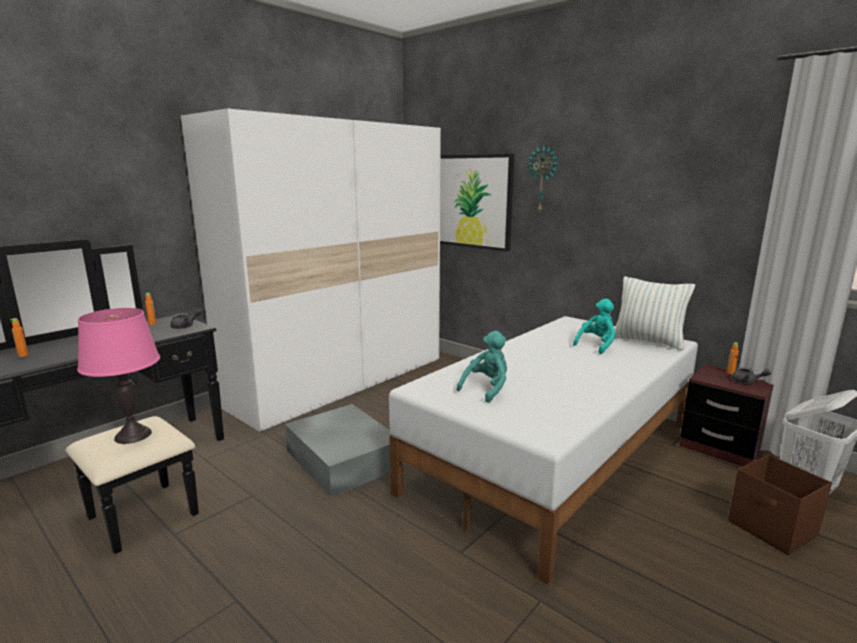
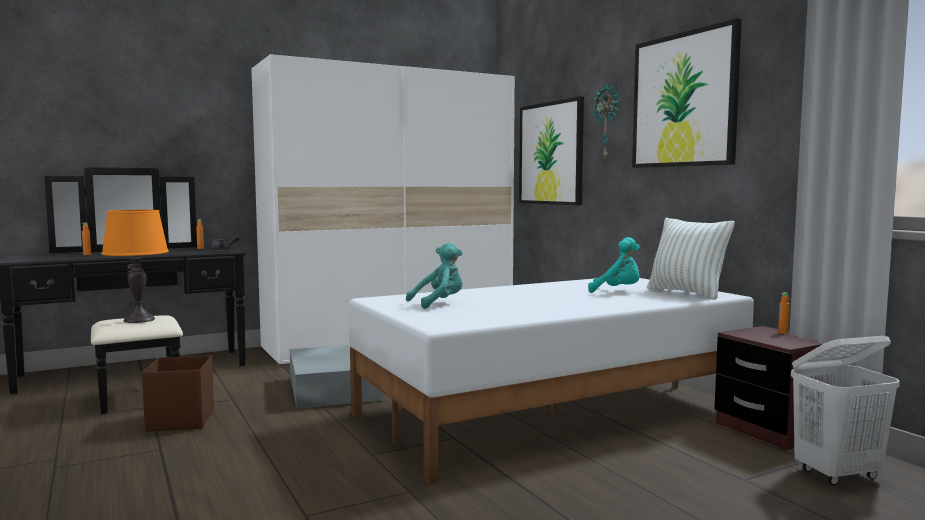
camera: 20 degrees right, 10 degrees down
(133, 435) = (139, 320): pink table lamp -> orange table lamp
(596, 345) = (617, 291): turquoise plush toy -> turquoise plush toy turned 45 degrees clockwise
(631, 170) = (684, 100): none -> picture
(747, 382) = (790, 339): grey teapot -> none
(772, 529) = (742, 492): brown storage box -> brown storage box (180, 421)

